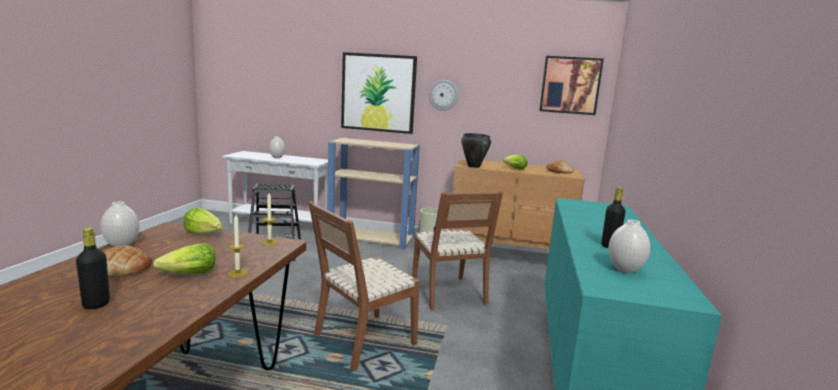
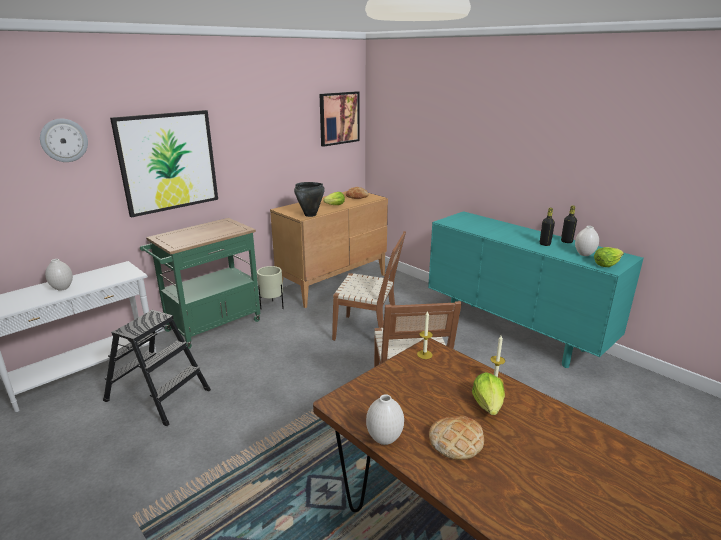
camera: 55 degrees left, 10 degrees up
(96, 304) = (542, 459): black bottle -> black bottle (566, 241)
(204, 233) = (374, 384): lettuce -> lettuce (606, 264)
(371, 238) = (211, 327): beige bookcase -> green cart
(443, 95) = (240, 148): wall clock -> wall clock (64, 140)

